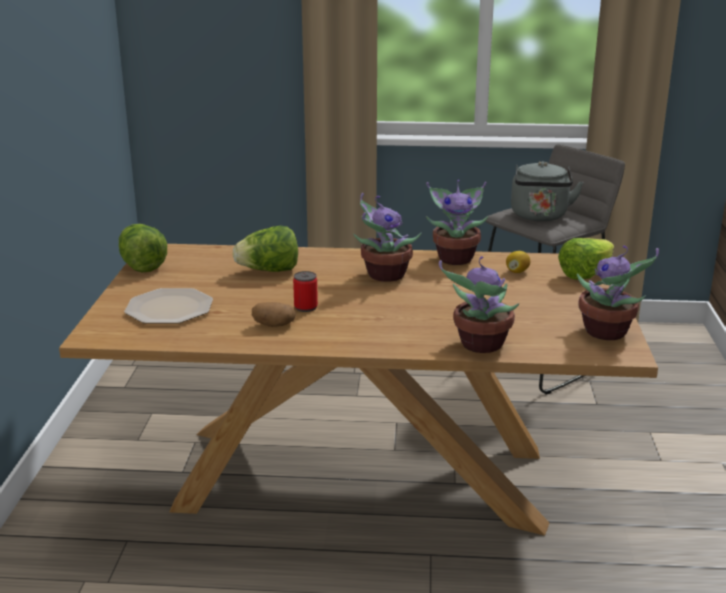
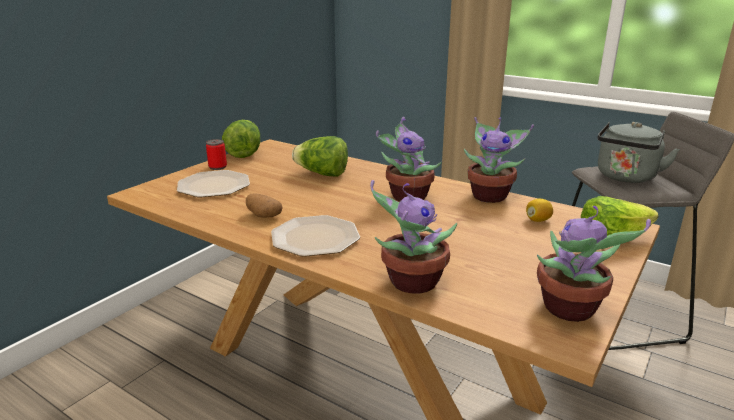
camera: 30 degrees right, 0 degrees up
(305, 307) = (307, 208): can -> can (217, 167)
(352, 331) = (315, 237): none -> plate

